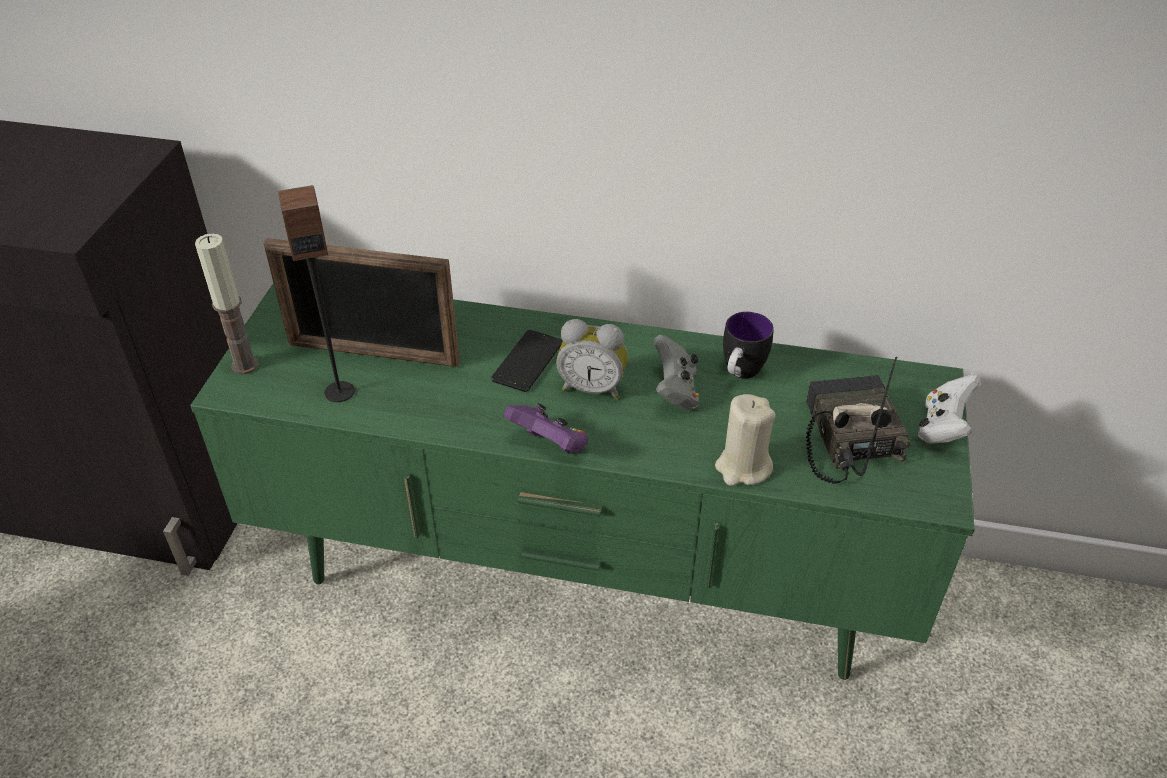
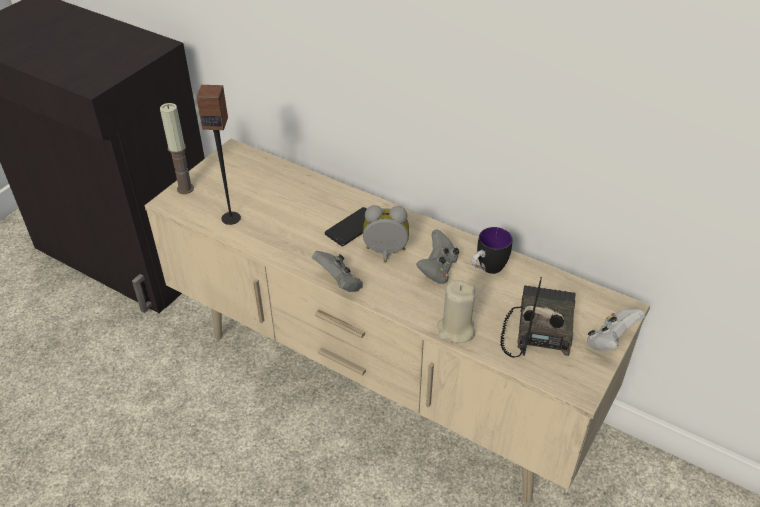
camera: 20 degrees right, 0 degrees up
(373, 354) = (262, 200): picture frame -> none
(550, 445) = (339, 283): purple game controller -> grey game controller
(583, 581) = (380, 386): green tv stand -> beige tv stand
(592, 387) = (385, 254): alarm clock -> alarm clock turned 150 degrees clockwise

